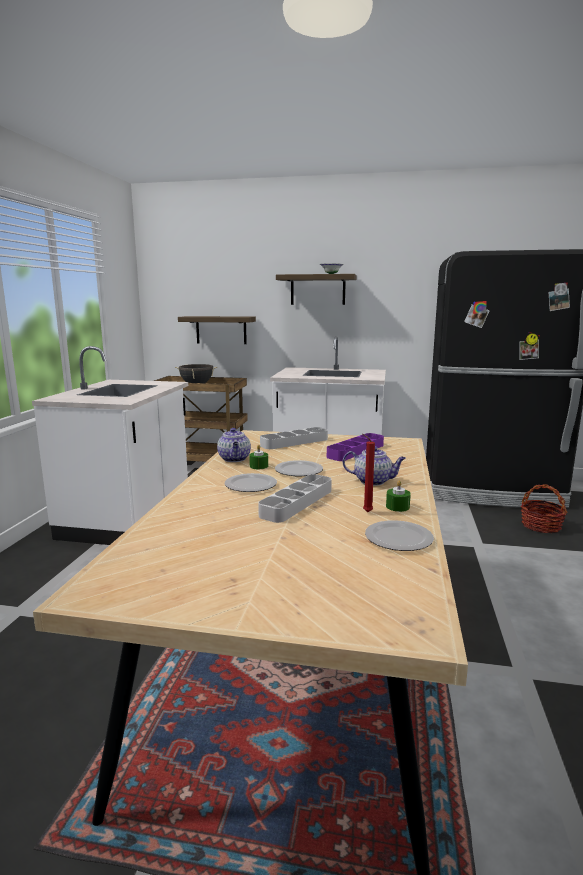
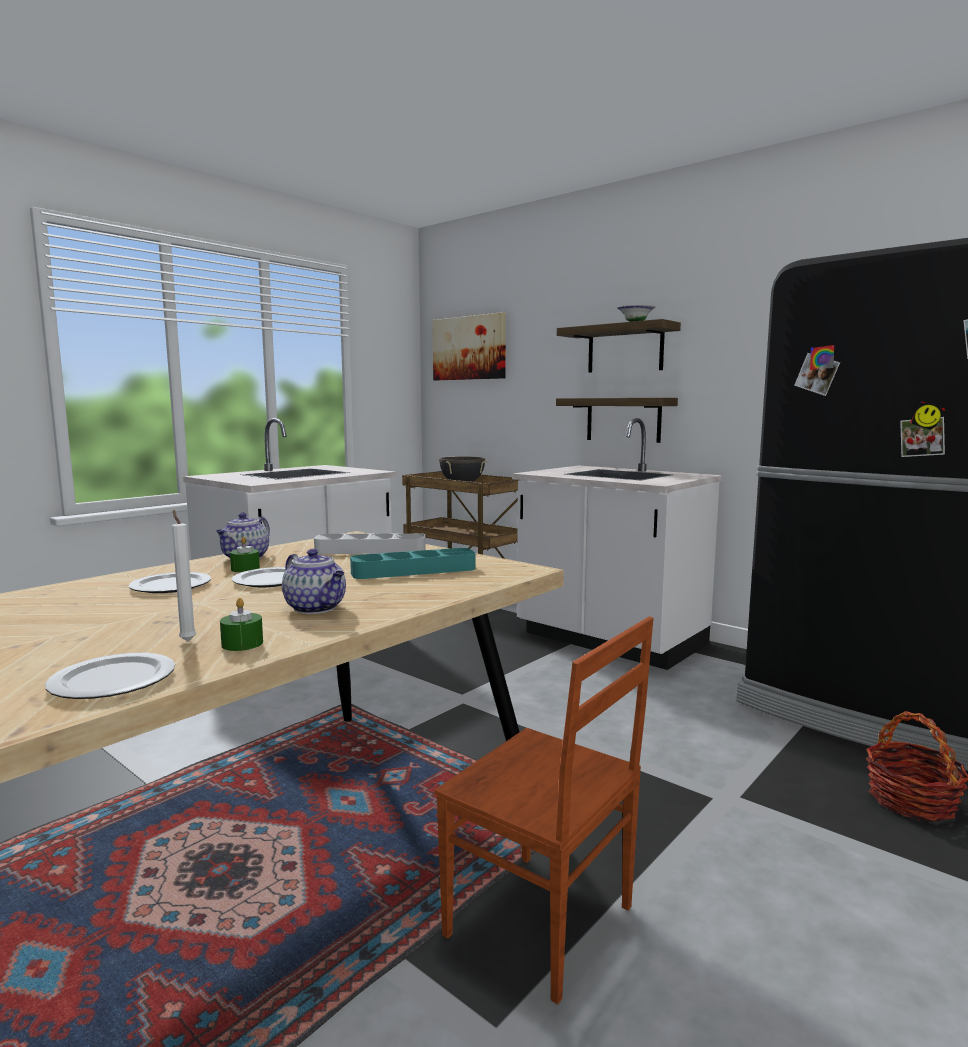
camera: 30 degrees right, 5 degrees down
(188, 283) = (469, 348): none -> picture
(221, 330) = (503, 410): shelf -> shelf (623, 419)
(297, 502) = (152, 613): grey tray -> none
(356, 451) = (414, 570): purple tray -> turquoise tray
(366, 512) = (187, 640): red candle -> white candle
(477, 622) = (540, 924): none -> brown chair

